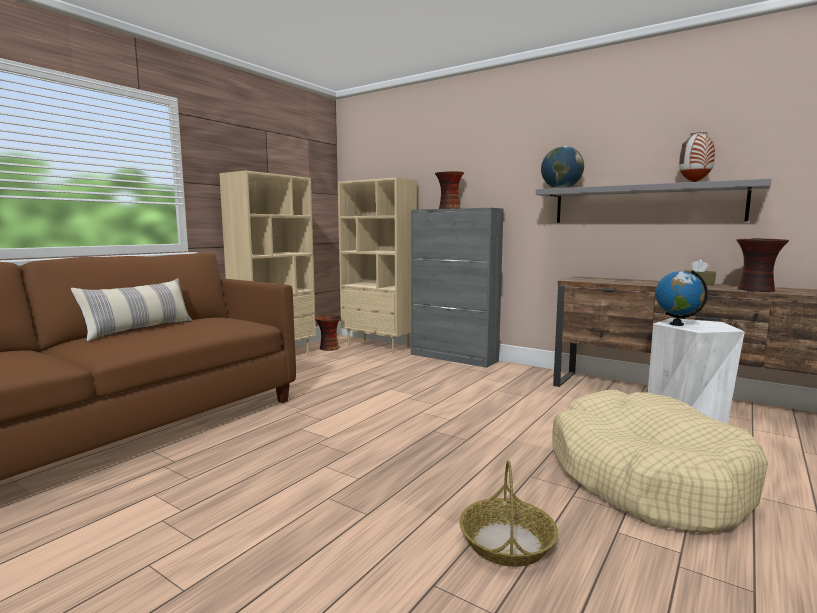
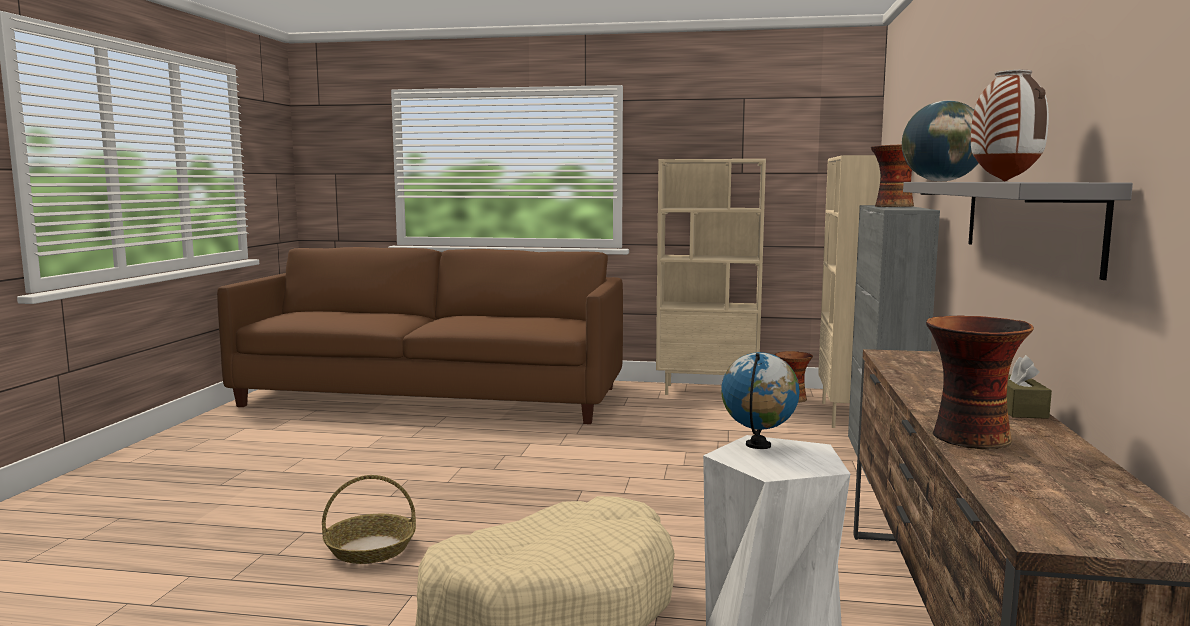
camera: 65 degrees right, 0 degrees up
(139, 330) = (490, 316): pillow -> none

